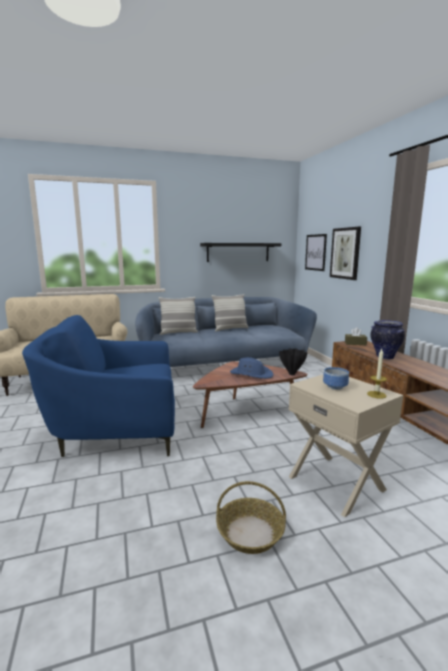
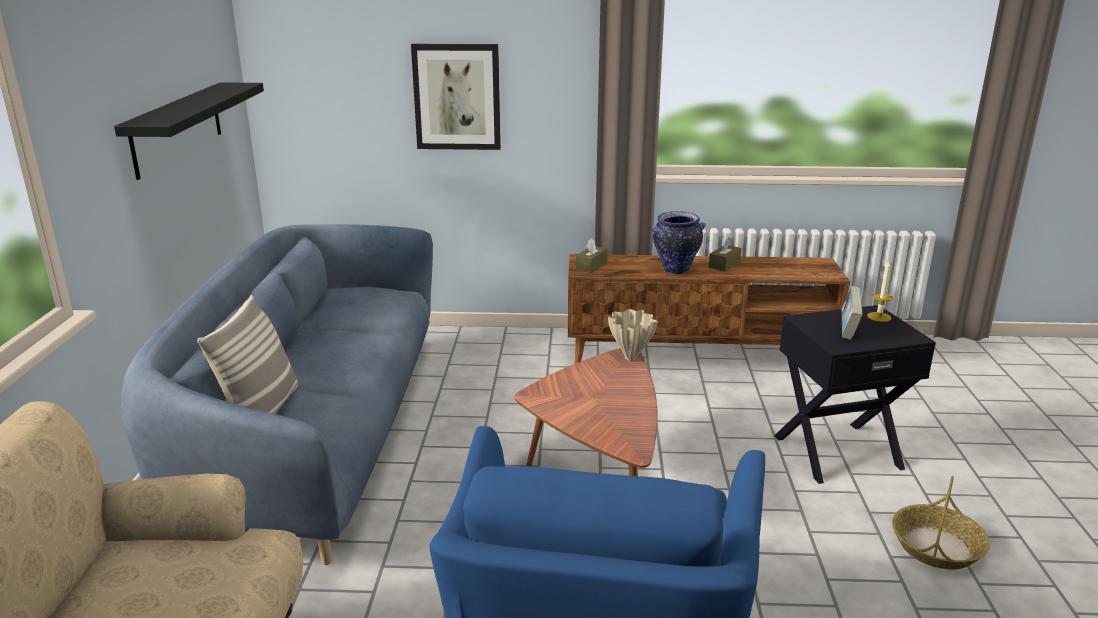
camera: 70 degrees left, 10 degrees up
(230, 329) = (310, 341): pillow -> none
(251, 374) = (608, 393): blue hat -> none
(292, 374) = (631, 357): black vase -> beige vase
(315, 252) = (343, 95): picture -> none
(334, 386) = (848, 331): bowl -> book
(337, 483) = (836, 451): beige side table -> black side table
(420, 366) = (724, 264): none -> brown tissue box

